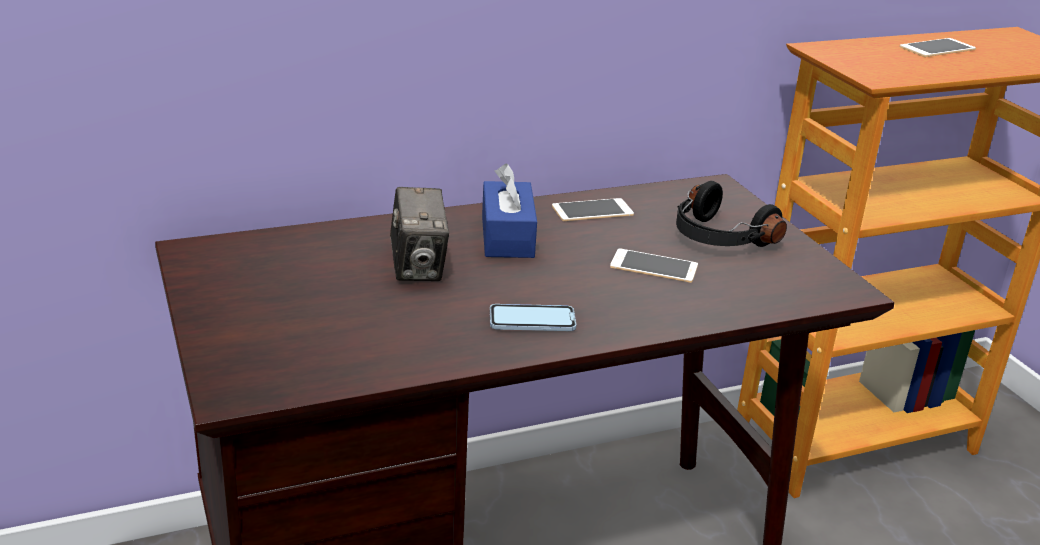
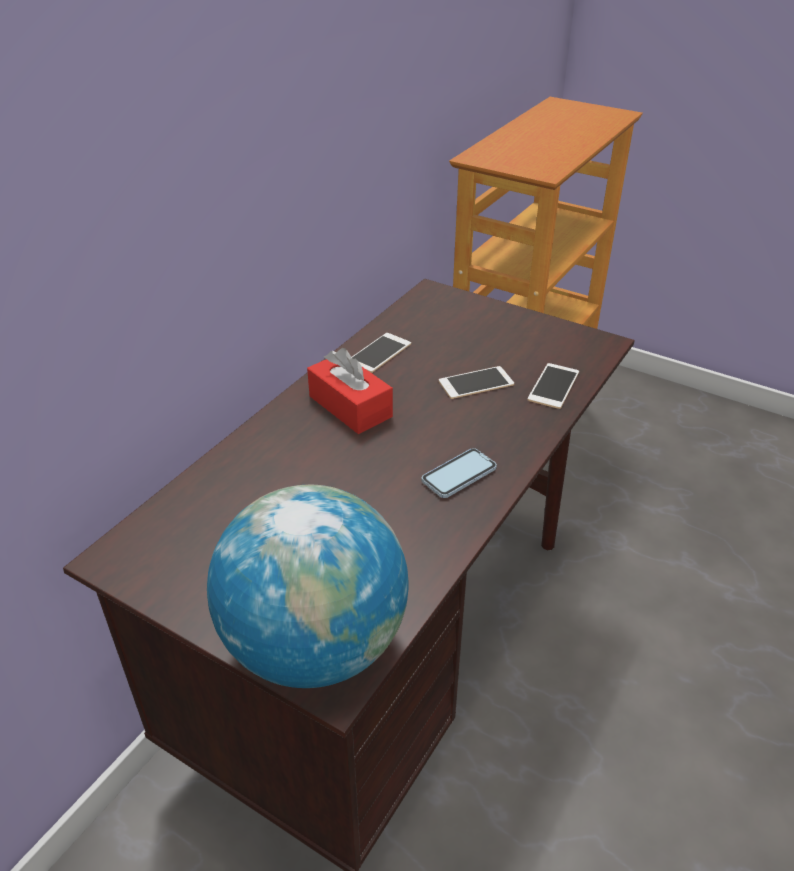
camera: 35 degrees left, 10 degrees up
(251, 366) = (315, 645): none -> globe
(418, 268) = (324, 472): camera -> none
(507, 236) = (350, 406): blue tissue box -> red tissue box
(718, 238) = (485, 338): black headphones -> none
(937, 48) = (538, 132): phone -> phone (553, 386)

